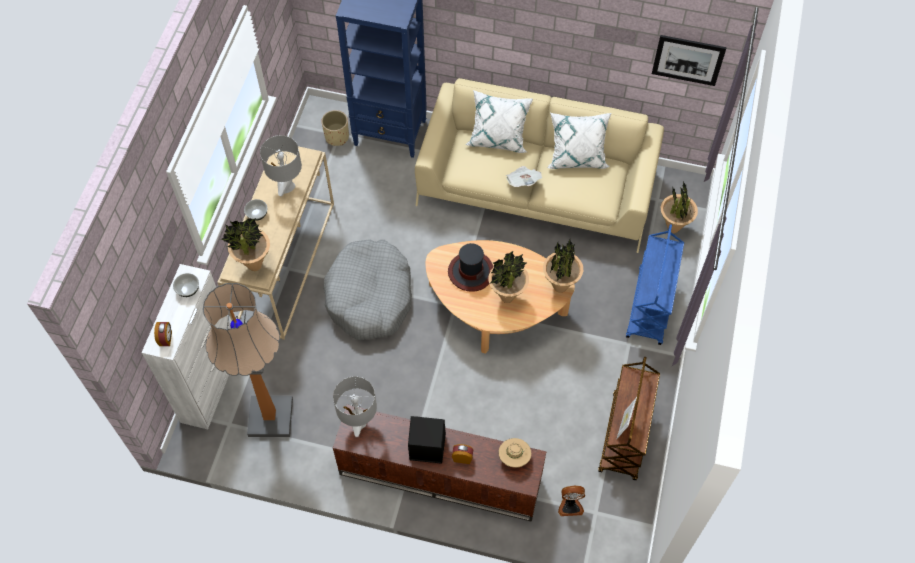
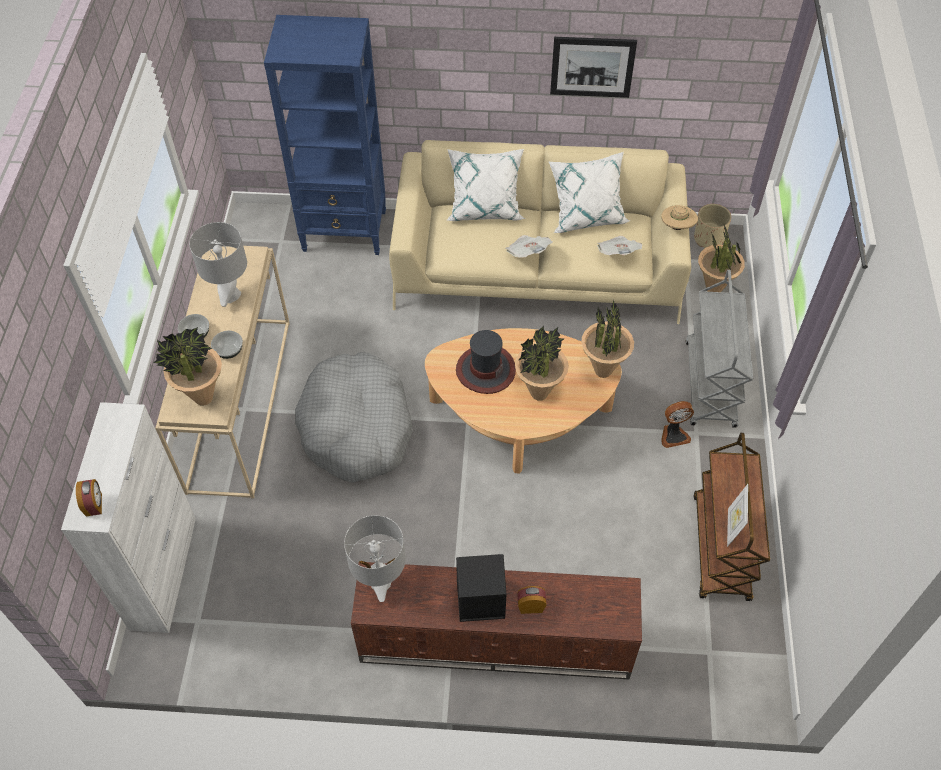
camera: 10 degrees left, 5 degrees down
(188, 290) = (117, 434): bowl -> bowl (229, 351)
(270, 417) = (252, 602): floor lamp -> none
(337, 137) = (279, 244): beige planter -> beige planter (708, 238)
(514, 457) = (600, 593): beige hat -> beige hat (677, 226)
(570, 505) = (674, 648): fan -> fan (673, 435)
(593, 193) = (618, 254): none -> newspaper
(650, 307) = (710, 385): blue cart -> grey cart
(688, 60) = (713, 66): picture -> picture (592, 67)

